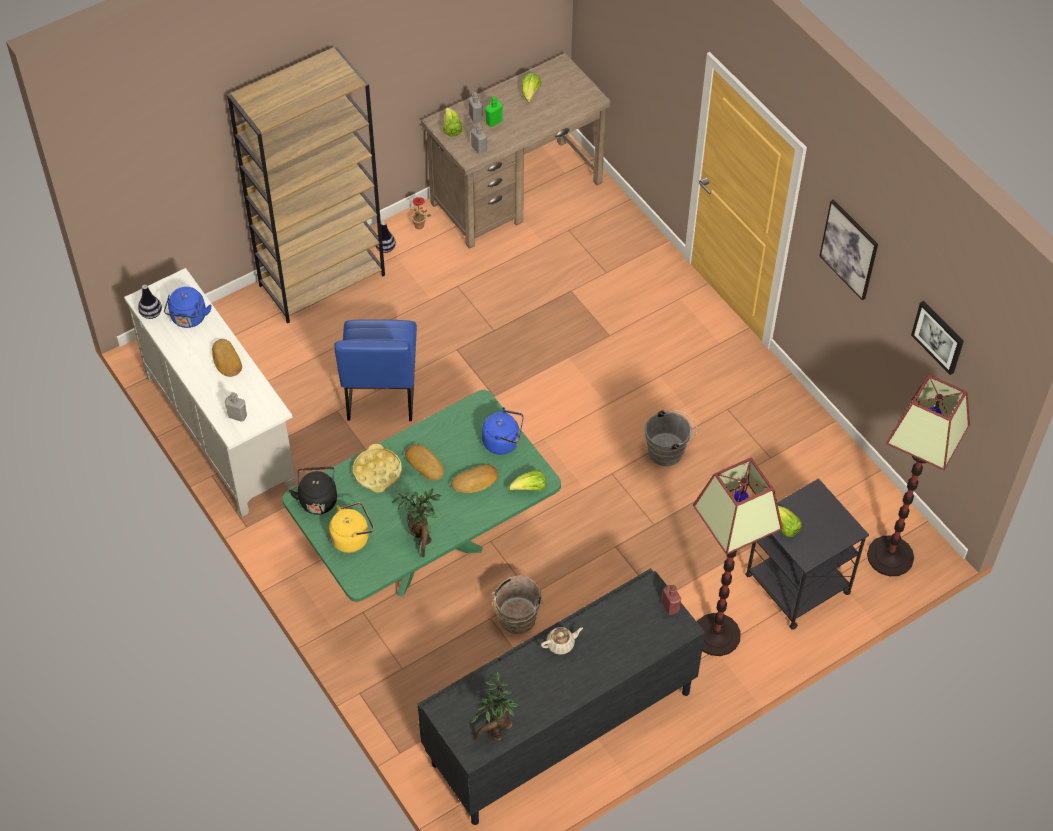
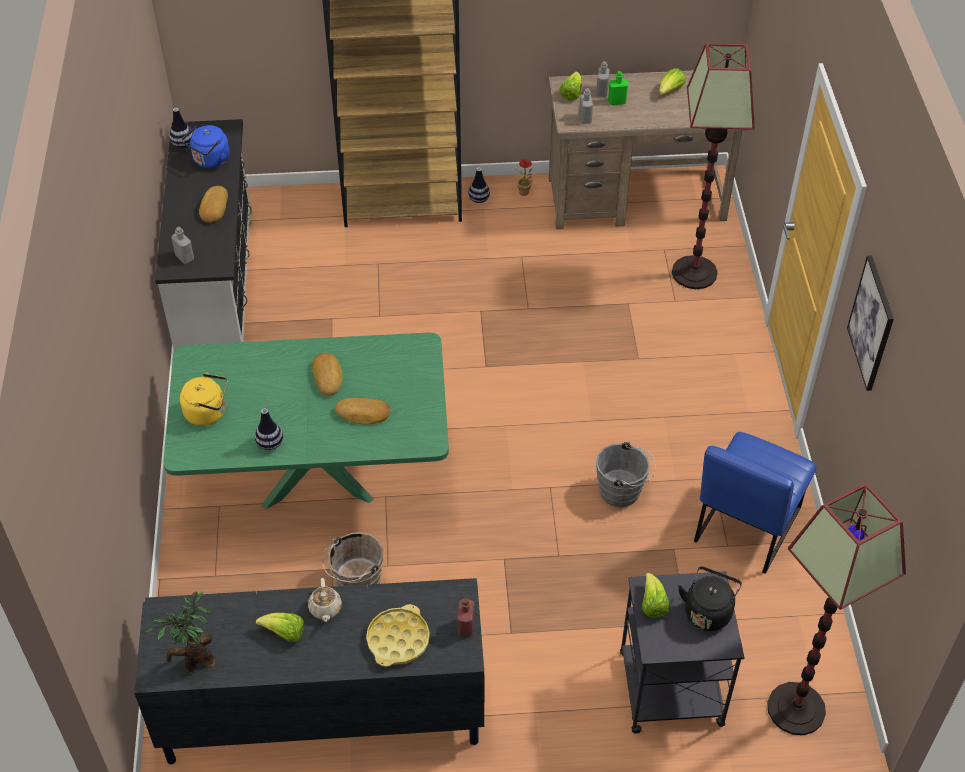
camera: 30 degrees right, 5 degrees down
(221, 430) = (219, 292): white dresser -> black dresser
(318, 499) = (205, 364): black kettle -> black kettle (708, 611)
(377, 472) = (278, 364): yellow tray -> yellow tray (398, 639)
(380, 392) = (383, 318): blue chair -> blue chair (745, 526)
(421, 539) = (270, 444): potted plant -> vase
(503, 442) = (418, 389): blue kettle -> none
(530, 488) = (411, 444): lettuce -> lettuce (285, 633)
(561, 644) = (325, 609): beige teapot -> beige teapot turned 75 degrees clockwise
(717, 635) = (548, 698): floor lamp -> floor lamp (694, 273)
(938, 336) = (916, 454): picture -> none

